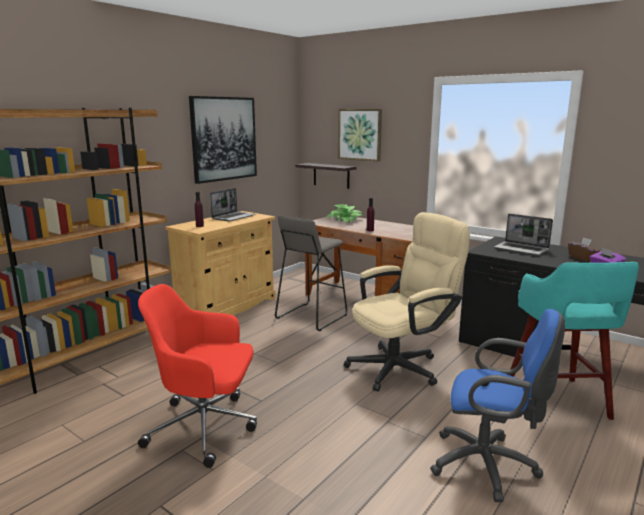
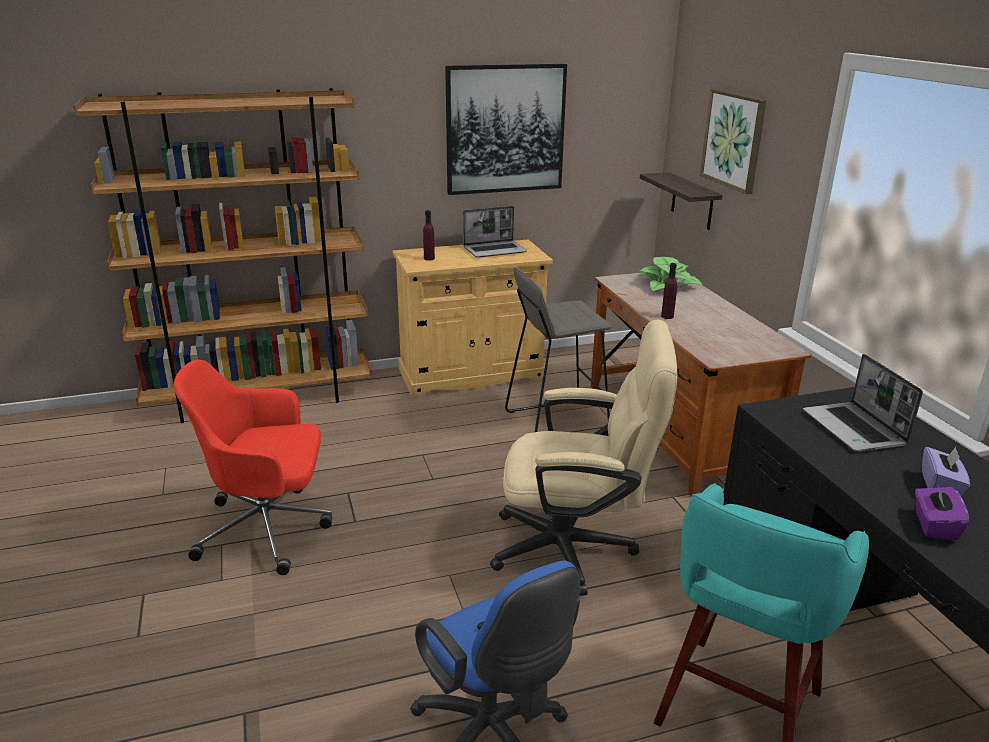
camera: 35 degrees right, 10 degrees up
(205, 427) = (268, 529): red office chair -> red office chair turned 45 degrees counterclockwise
(582, 258) = (940, 486): brown tissue box -> purple tissue box

